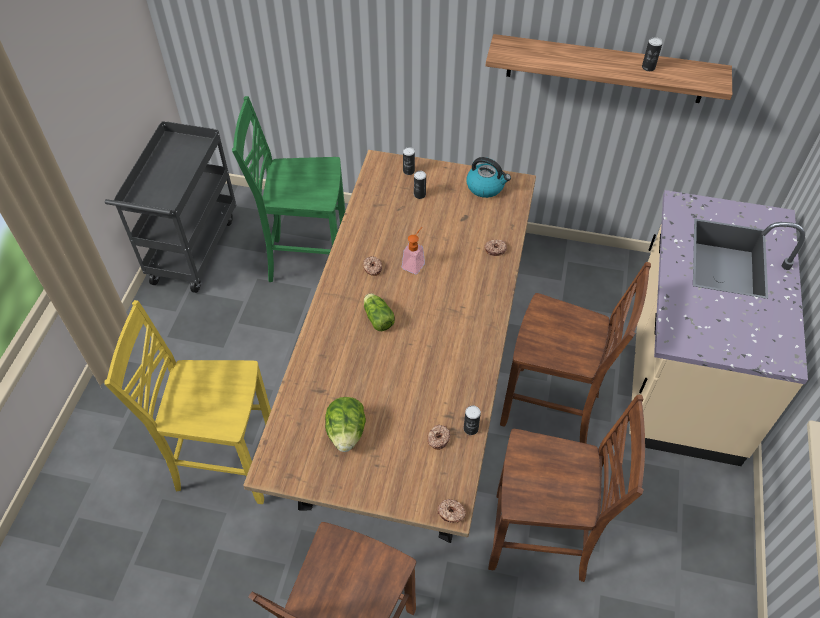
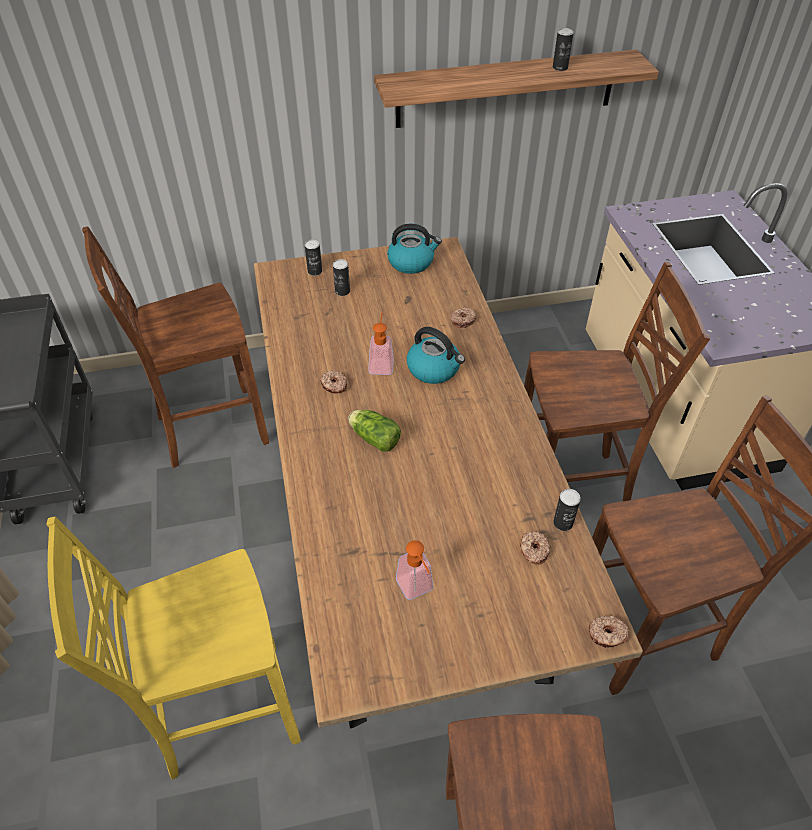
camera: 25 degrees left, 5 degrees down
(306, 261) = (209, 428): green chair -> brown chair
(346, 432) = (417, 590): lettuce -> soap dispenser
(450, 281) = (434, 369): none -> kettle

